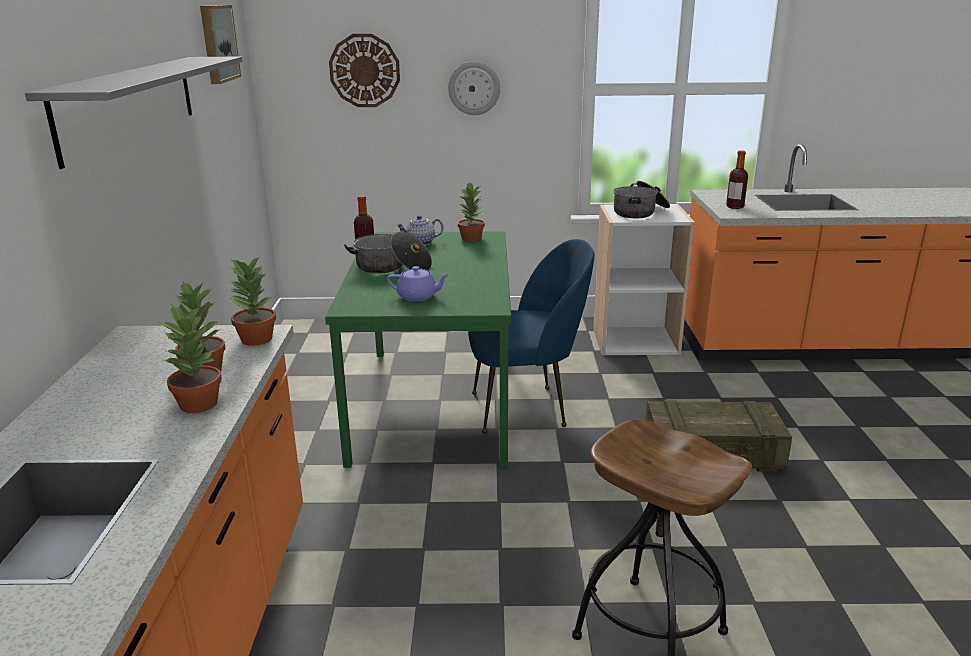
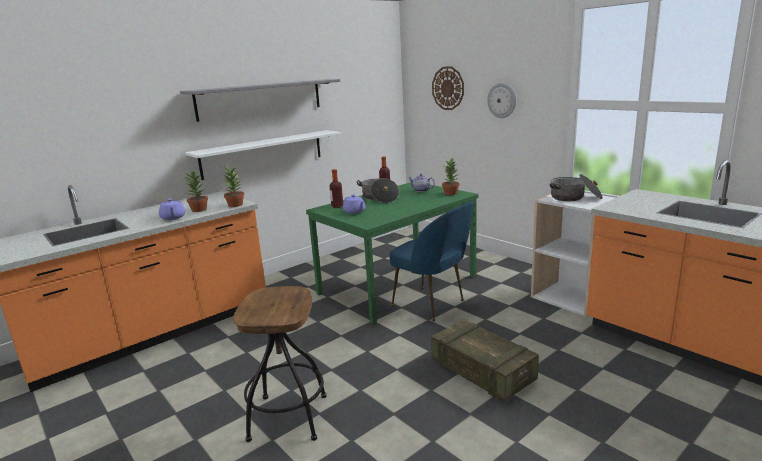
camera: 50 degrees right, 5 degrees down
(148, 226) = (263, 153): none -> white shelf
(199, 403) = (173, 218): potted plant -> purple teapot
(217, 43) = (359, 73): picture -> none
(734, 207) = (629, 204): bottle -> bottle (337, 206)

